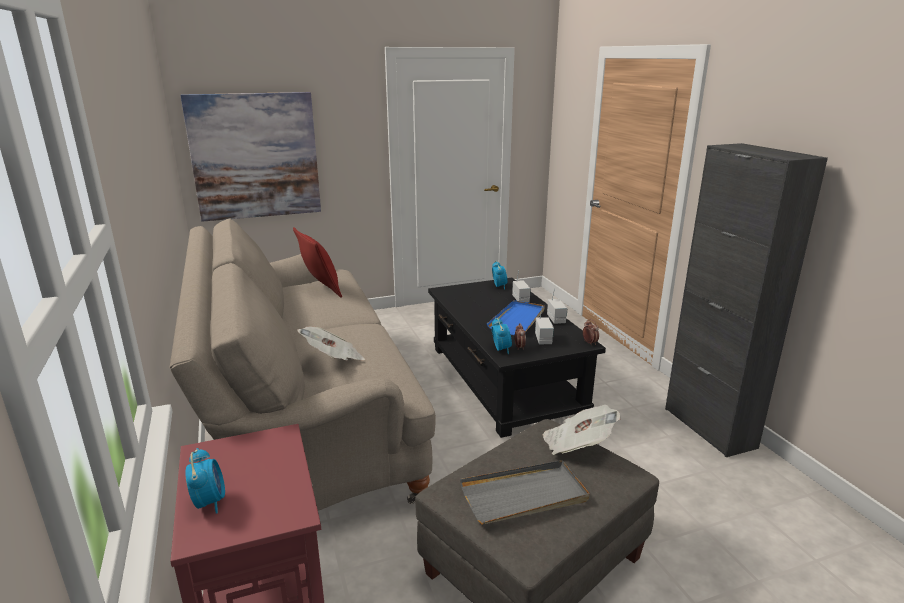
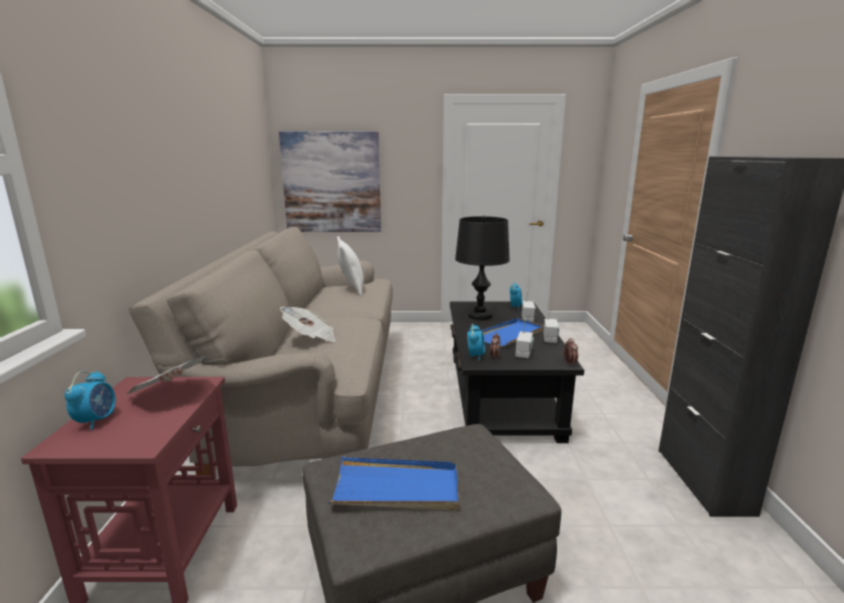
camera: 20 degrees right, 5 degrees down
(321, 289) = (351, 289): red pillow -> white pillow
(472, 302) = (480, 316): none -> black table lamp
(524, 496) = (397, 488): grey tray -> blue tray
(577, 445) = (489, 453): newspaper -> newspaper (169, 393)

